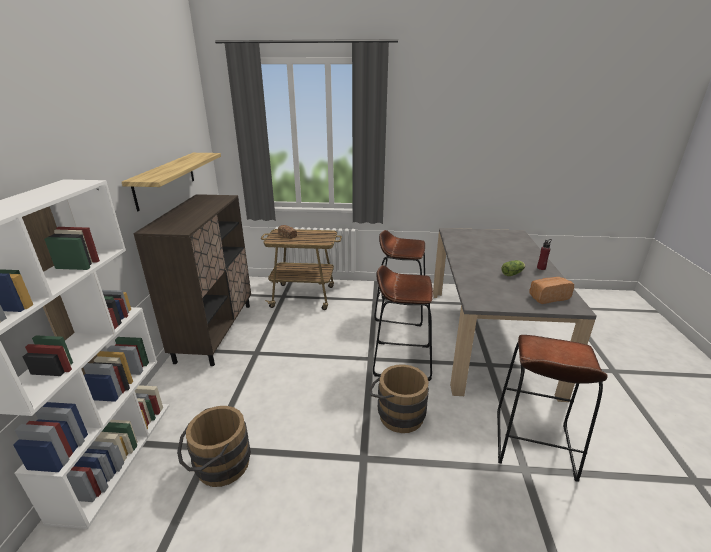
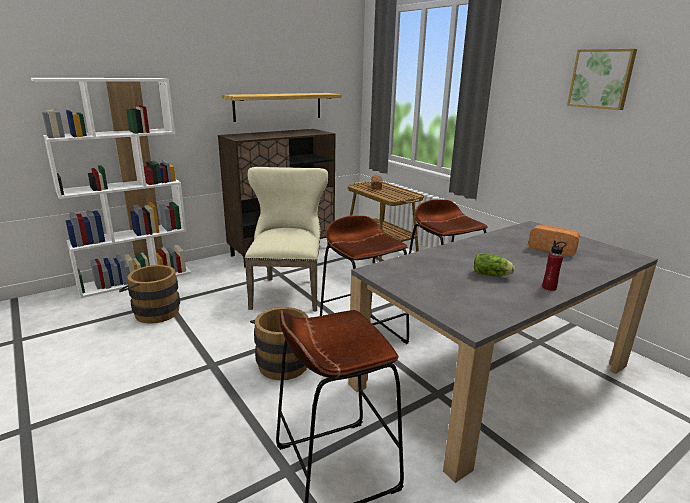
camera: 50 degrees right, 5 degrees down
(292, 362) = (288, 291): none -> beige chair
(466, 125) = (601, 79): none -> picture
(547, 297) = (466, 304): bread -> bread (552, 249)

